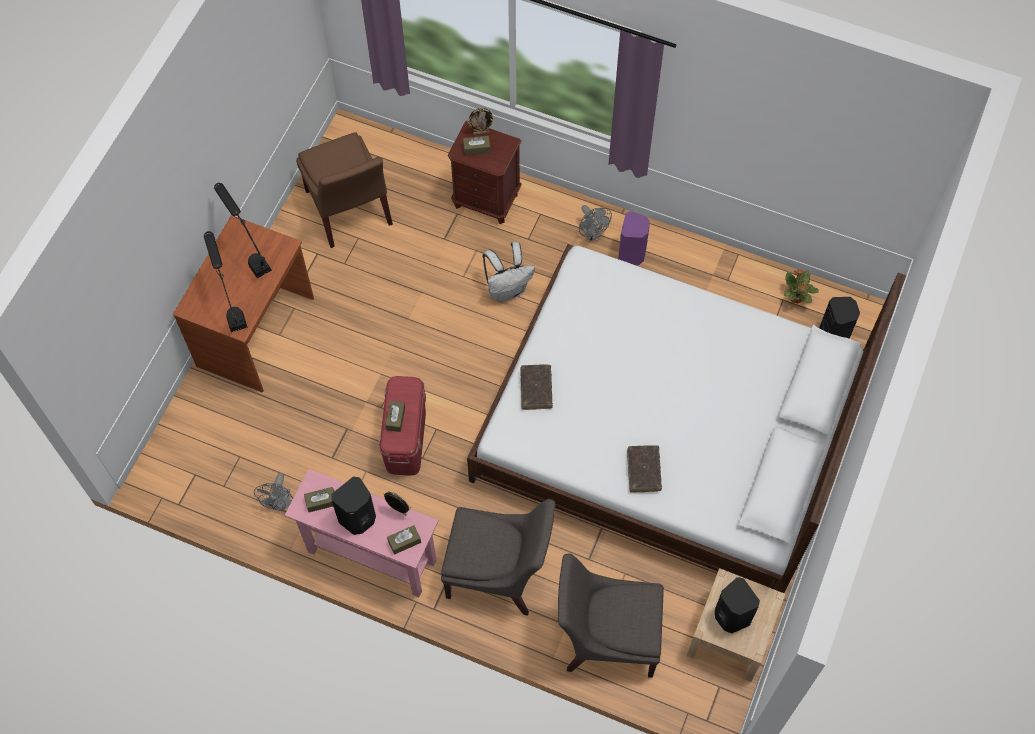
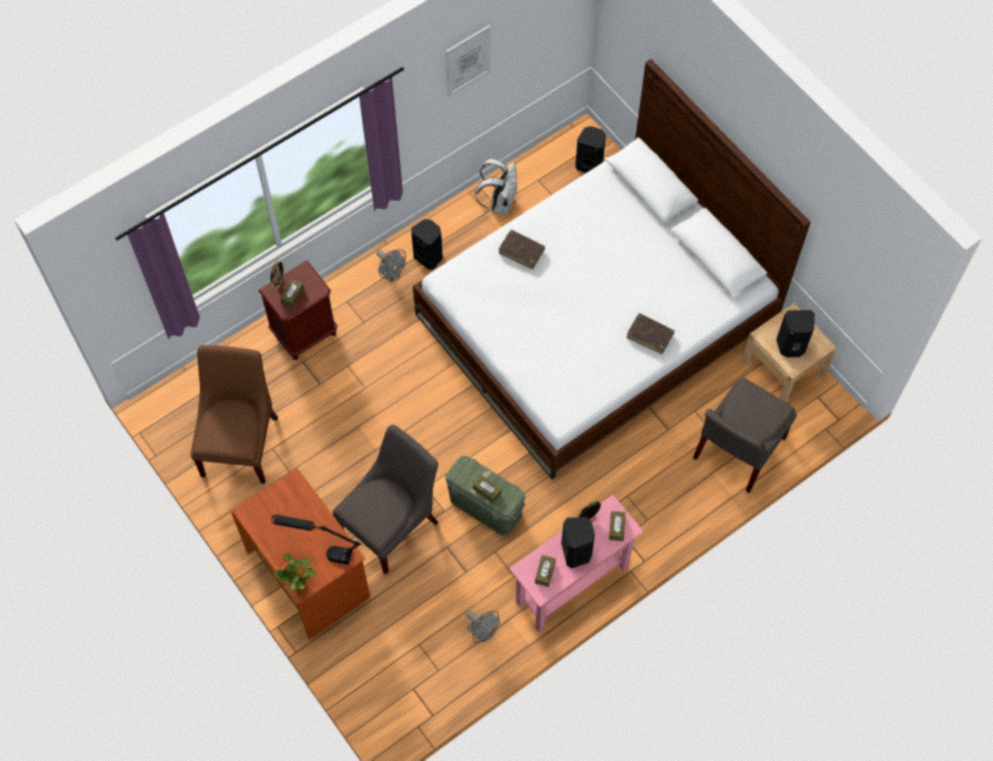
camera: 60 degrees left, 0 degrees up
(250, 253) = (281, 513): black table lamp -> none
(349, 211) = (241, 442): brown chair -> brown chair turned 90 degrees counterclockwise
(405, 439) = (485, 507): red storage box -> green storage box
(499, 574) = (643, 498): grey chair -> grey chair (392, 524)
(507, 289) = (399, 362): white backpack -> white backpack (500, 203)
(536, 389) = (535, 372): brown book -> brown book (521, 251)
(592, 234) = (391, 274): grey fan -> grey fan turned 45 degrees clockwise
(632, 254) = (429, 257): purple speaker -> black speaker
(766, 115) = (468, 61): none -> picture
(796, 298) = (543, 171): potted plant -> potted plant (298, 580)

